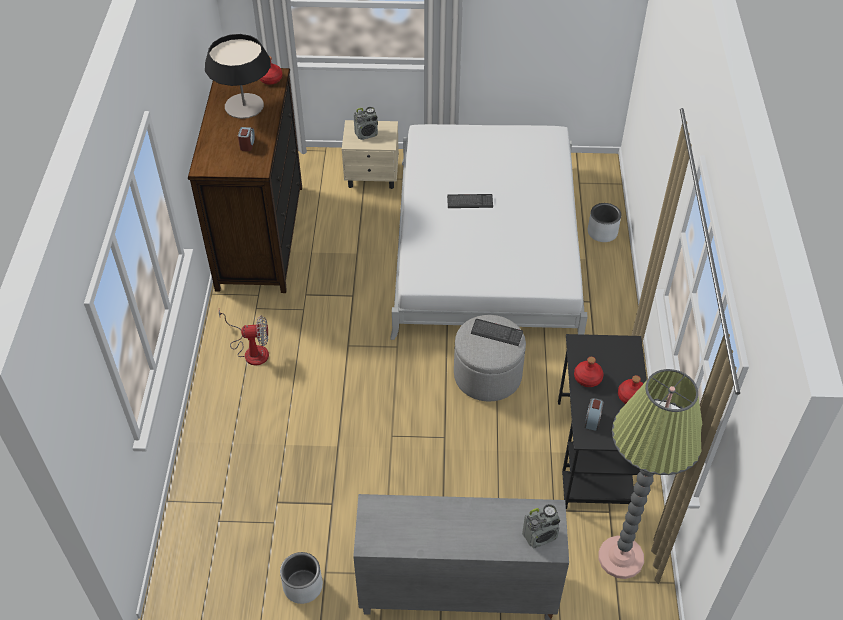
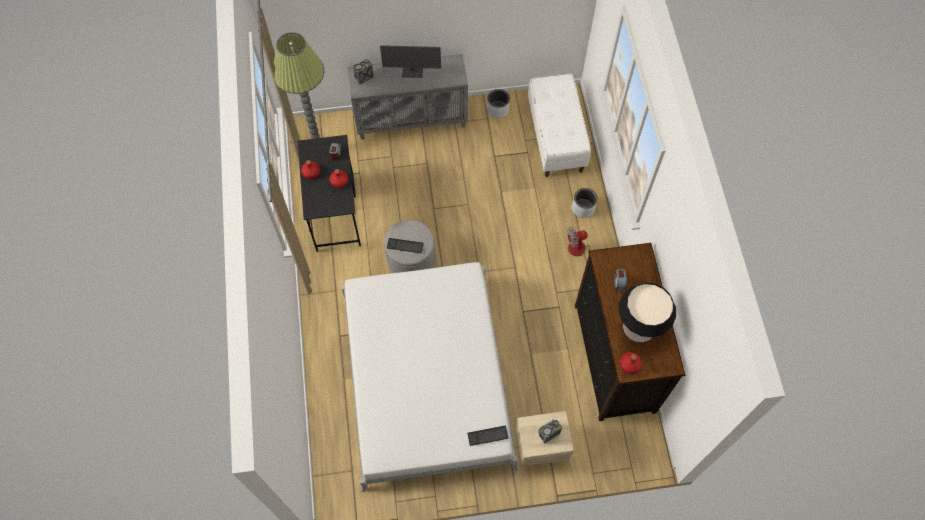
camera: 170 degrees right, 15 degrees up
(222, 519) = (556, 138): none -> white bench
(450, 534) = (412, 71): none -> monitor
(470, 202) = (441, 358): keyboard -> keyboard (487, 436)
(602, 232) = (330, 411): grey planter -> grey planter (583, 208)

